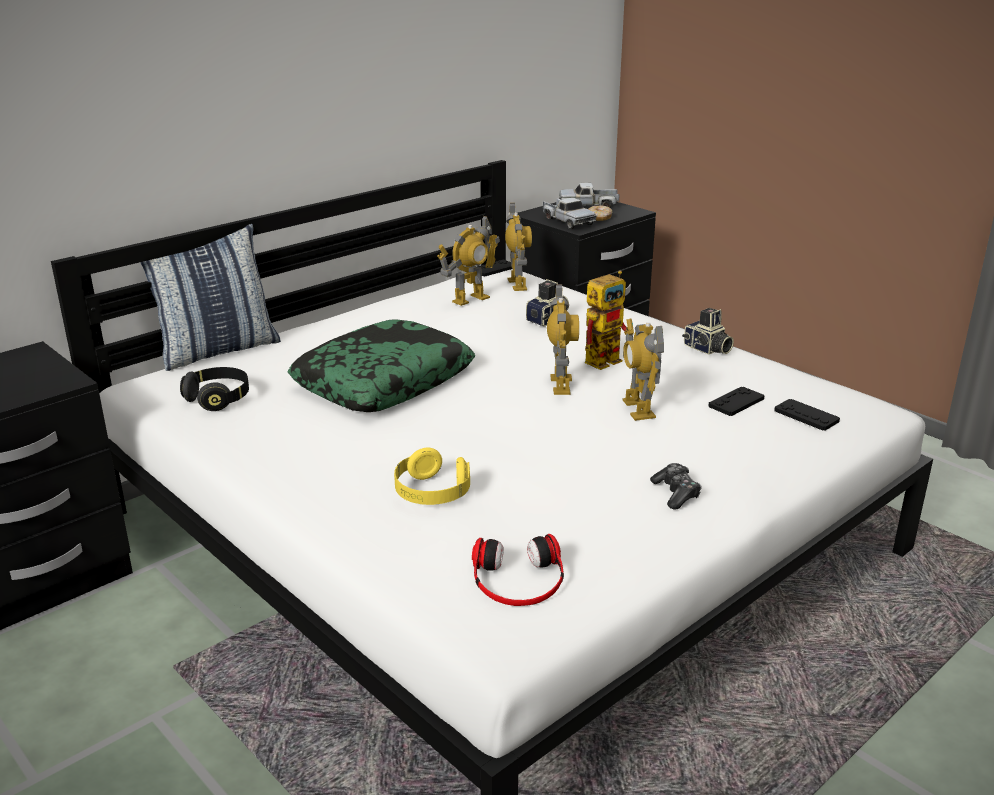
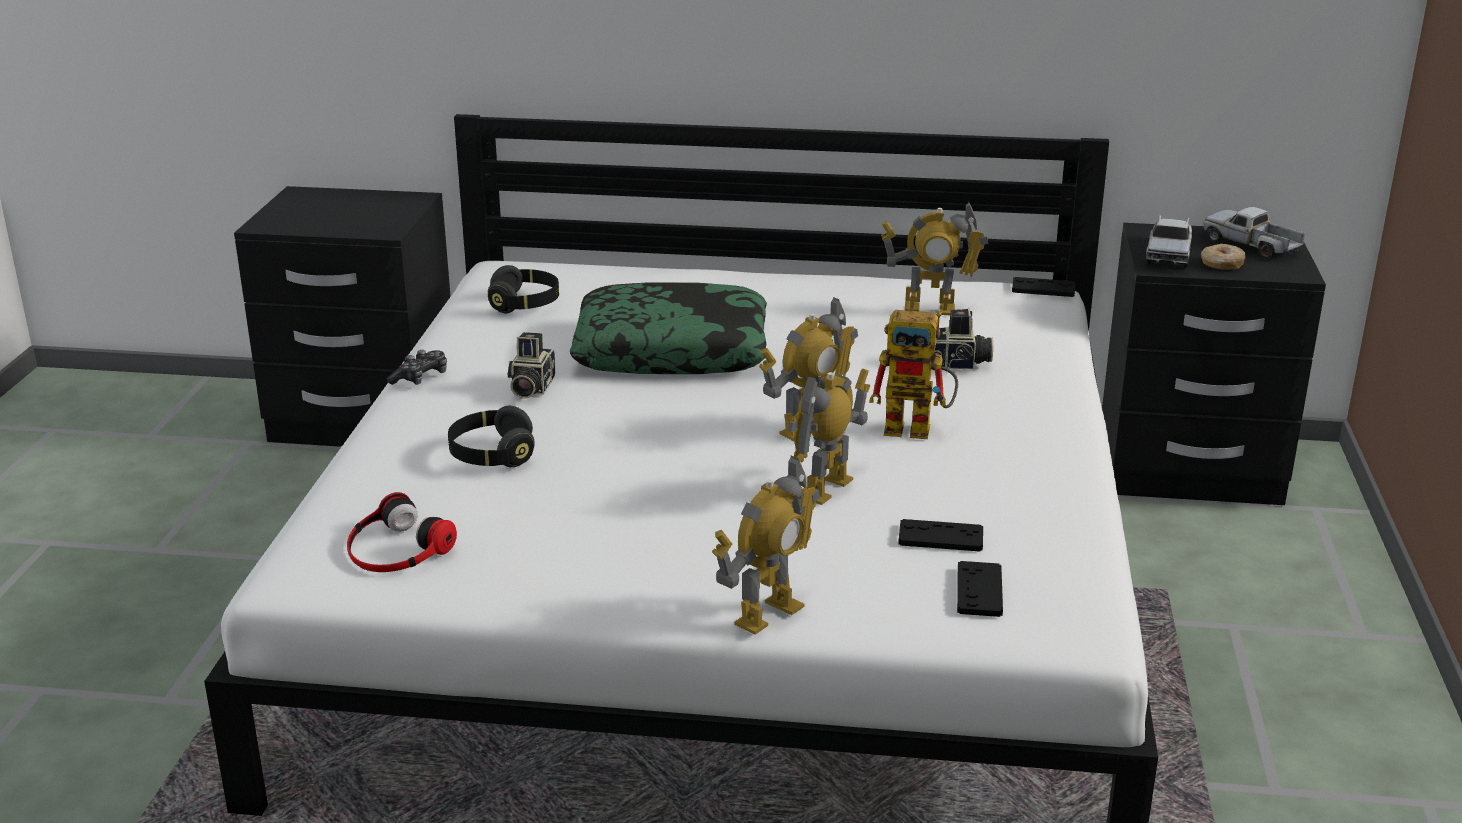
camera: 50 degrees right, 0 degrees up
(218, 350) = (613, 263): pillow -> none
(432, 493) = (492, 455): yellow headphones -> black headphones
(517, 284) = (1022, 314): toy robot -> toy robot (767, 614)
(676, 493) = (666, 571): game controller -> game controller (421, 378)
(707, 349) = (1058, 474): camera -> camera (530, 388)

